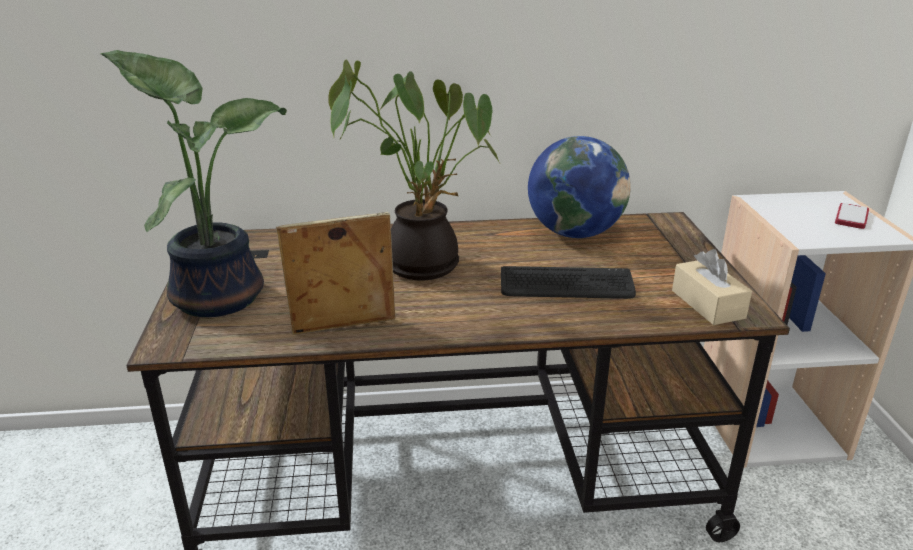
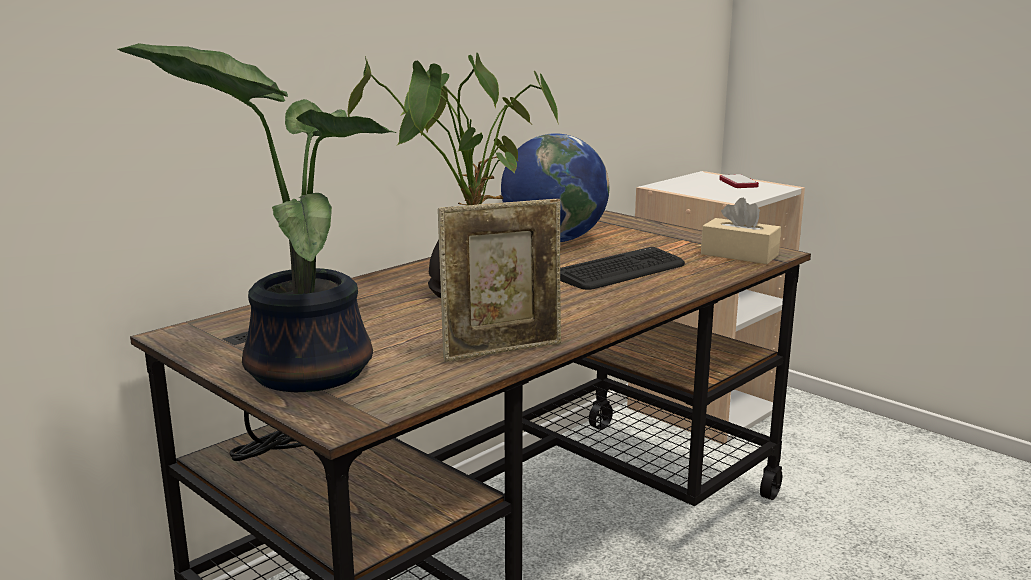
camera: 40 degrees left, 10 degrees down
(343, 329) = (502, 350): picture frame -> picture frame turned 150 degrees counterclockwise

